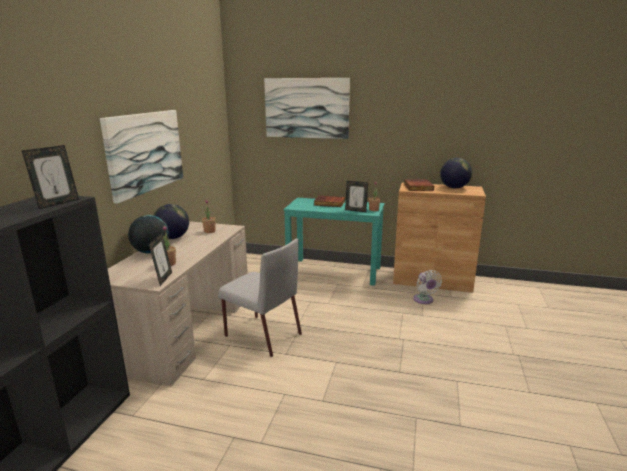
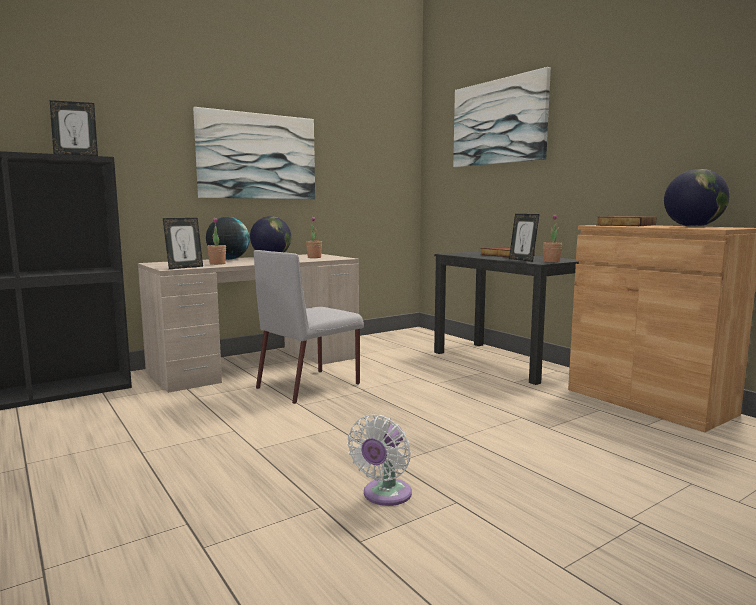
camera: 40 degrees right, 10 degrees down
(262, 335) = (310, 385): grey chair -> grey chair turned 60 degrees clockwise
(334, 271) = (503, 362): turquoise desk -> black desk
(424, 300) = (585, 416): white fan -> white fan (384, 495)

